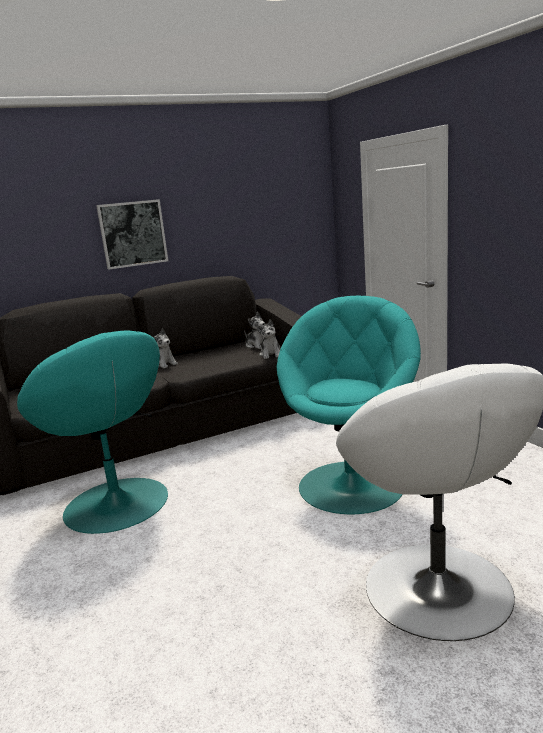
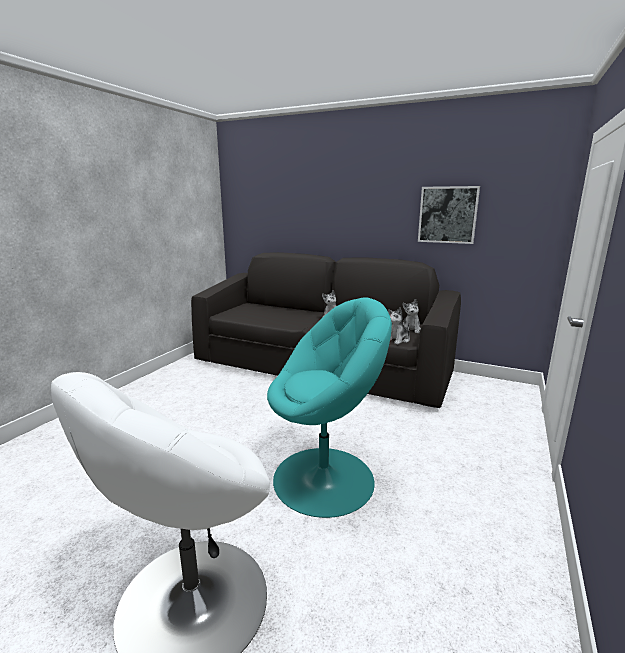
camera: 50 degrees right, 0 degrees up
(117, 504) = (219, 394): turquoise armchair -> none
(133, 234) = (351, 213): picture -> picture (447, 215)

